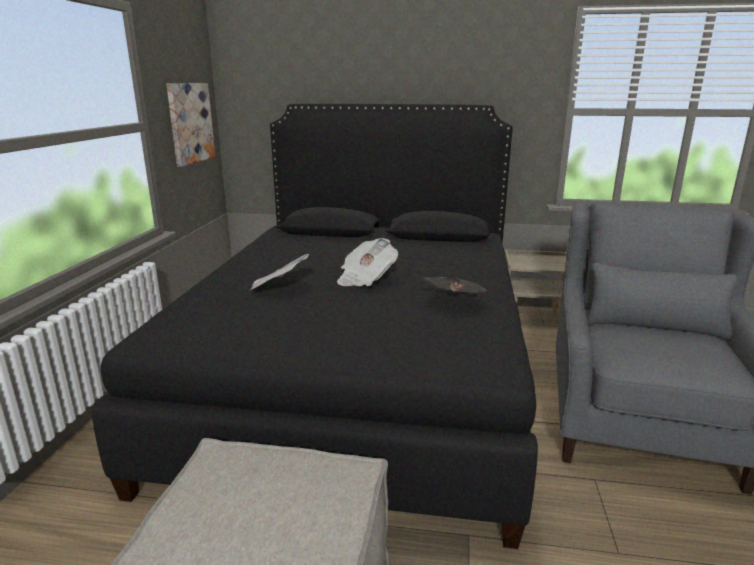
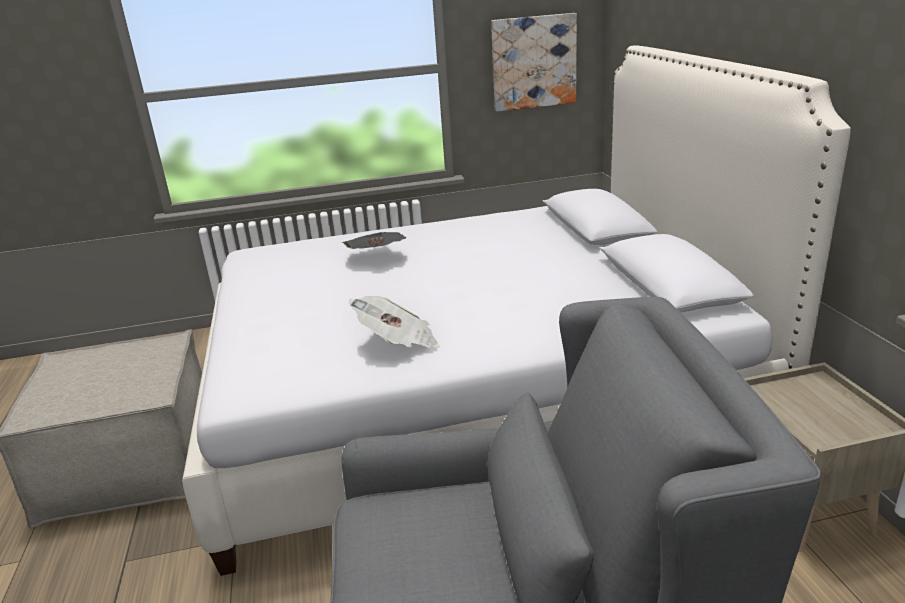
camera: 70 degrees right, 5 degrees up
(359, 375) = (473, 398): black bed -> white bed
(365, 278) = (434, 283): newspaper -> none

